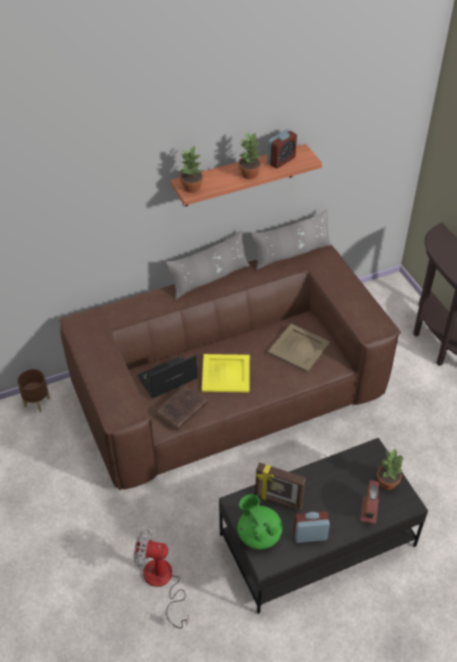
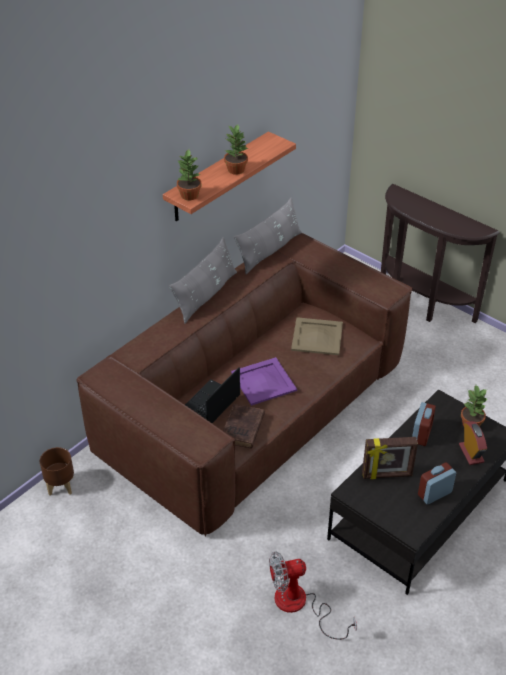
camera: 25 degrees left, 5 degrees down
(226, 374) = (264, 381): yellow tray -> purple tray
(258, 534) = (388, 511): green teapot -> none
(281, 160) = (257, 151): alarm clock -> alarm clock (421, 434)

